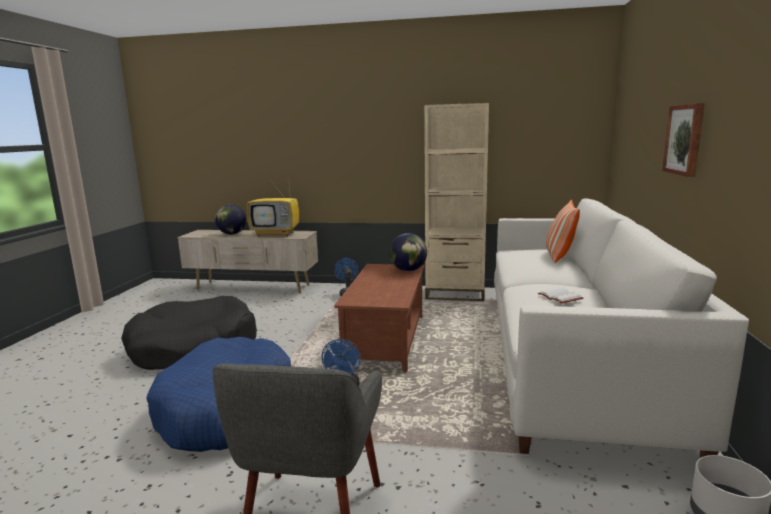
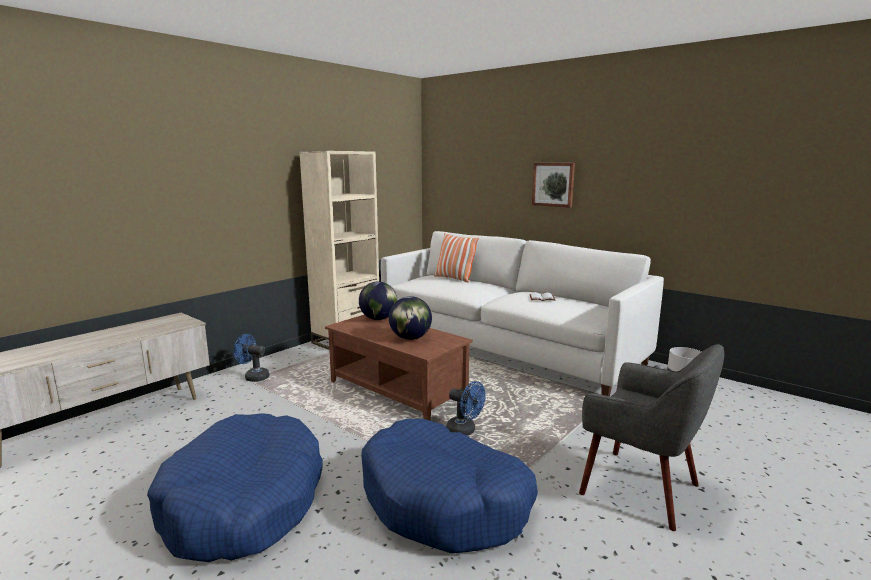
camera: 60 degrees left, 0 degrees up
(193, 348) = (244, 502): black dog bed -> blue dog bed
(232, 234) = (59, 349): globe -> globe (410, 338)
(276, 234) = (139, 329): television -> none

